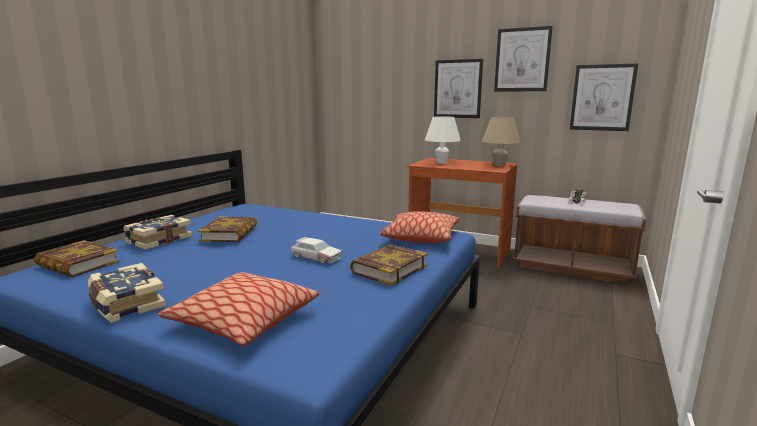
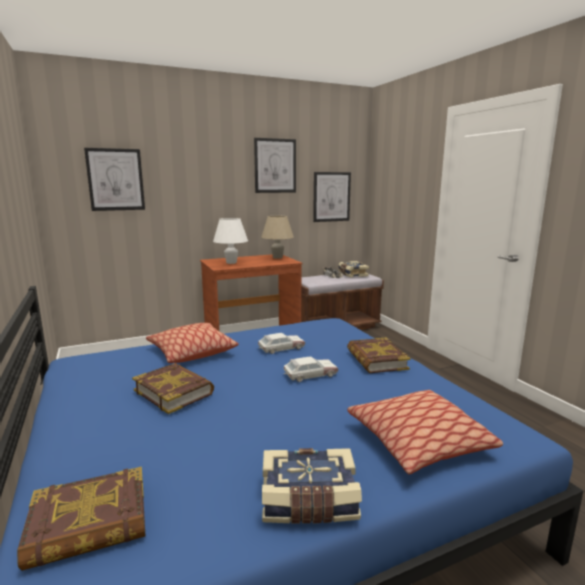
camera: 50 degrees left, 0 degrees up
(159, 240) = (103, 439): book -> book (352, 274)
(352, 236) = (281, 348): none -> toy car
(421, 237) = (322, 330): pillow -> pillow (191, 352)
(458, 89) = (221, 190): picture -> picture (115, 179)

